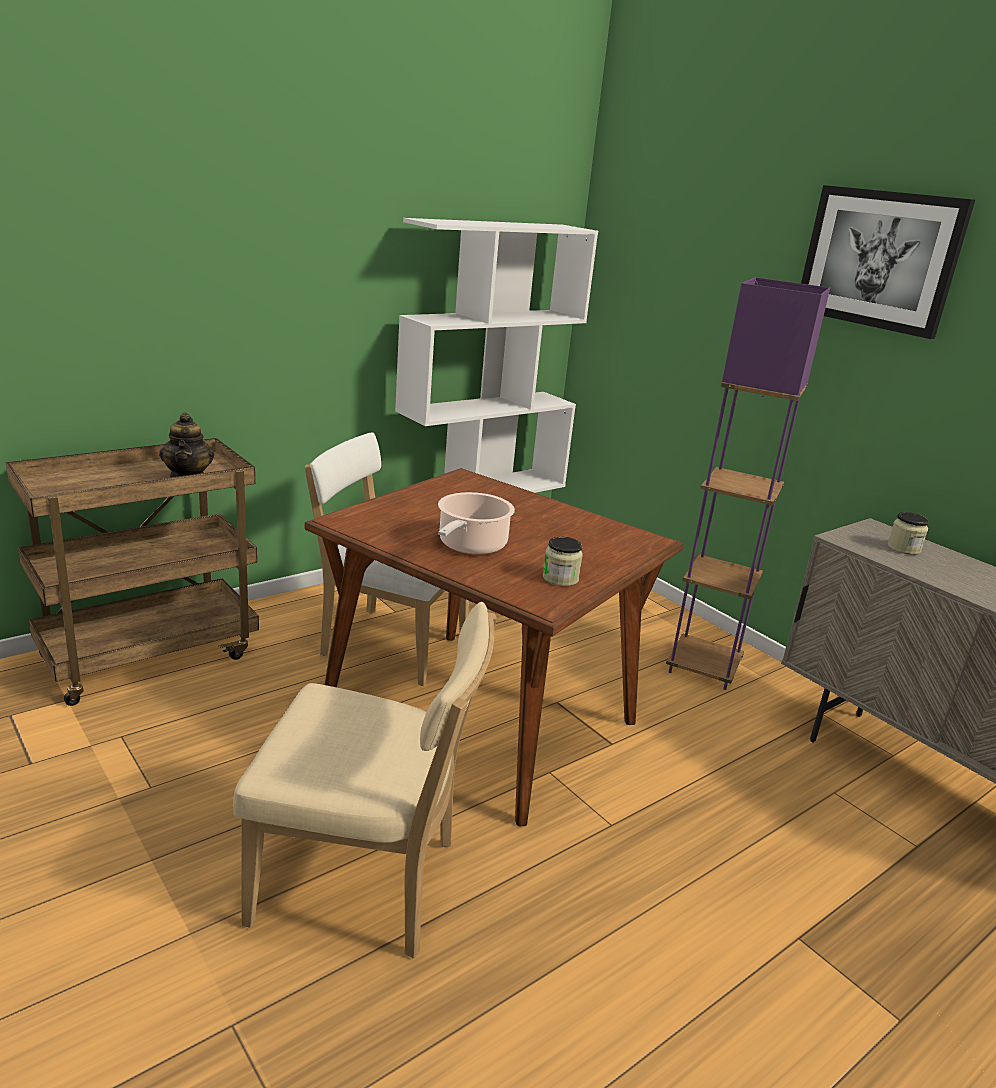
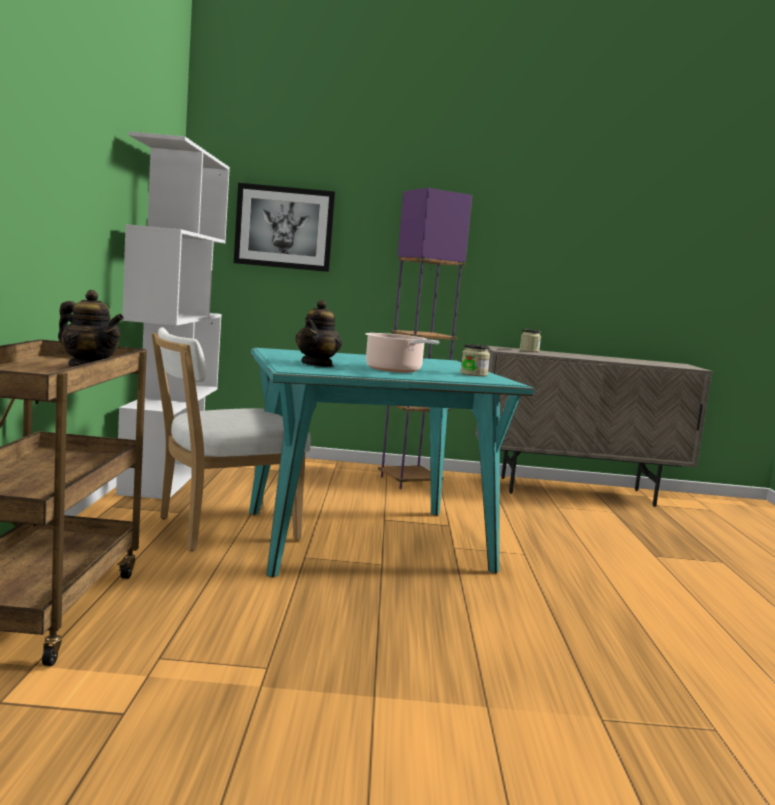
camera: 50 degrees left, 15 degrees down
(365, 884) = (500, 631): beige chair -> none
(408, 515) = (317, 364): none -> teapot
(481, 716) = (366, 540): brown dining table -> turquoise dining table
(879, 259) = (457, 183): picture -> picture (284, 227)

